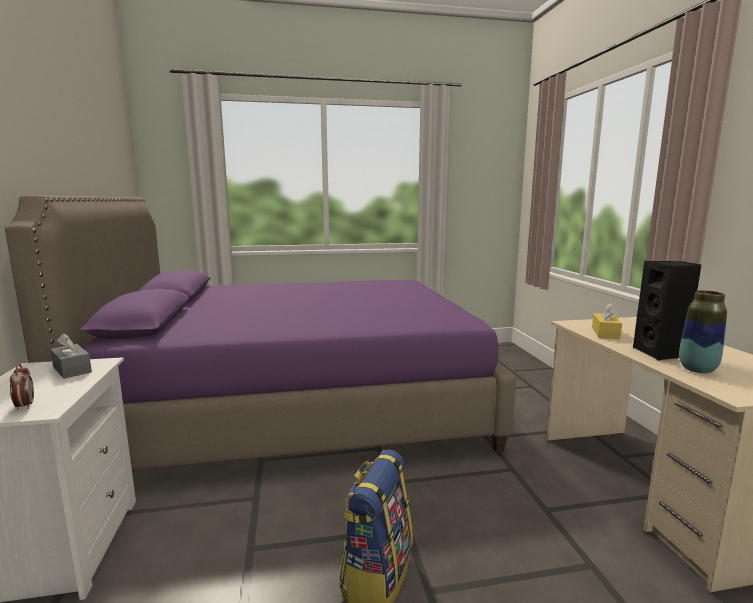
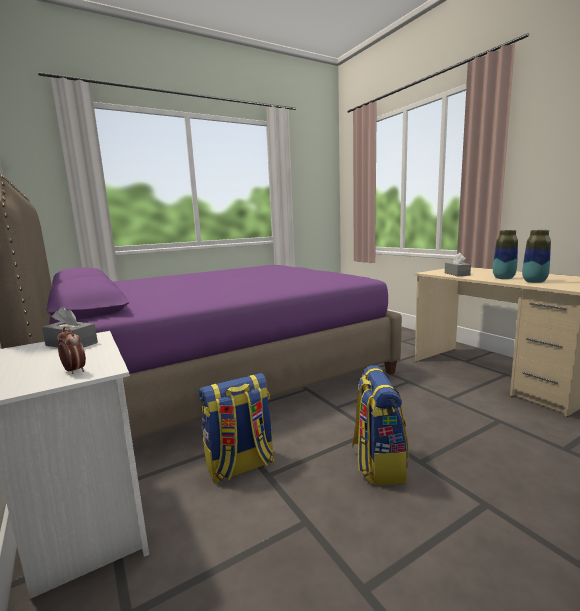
camera: 20 degrees left, 0 degrees up
(233, 528) = (240, 466): none -> backpack
(605, 333) = (457, 274): yellow tissue box -> grey tissue box
(661, 353) = (503, 278): black speaker -> vase

